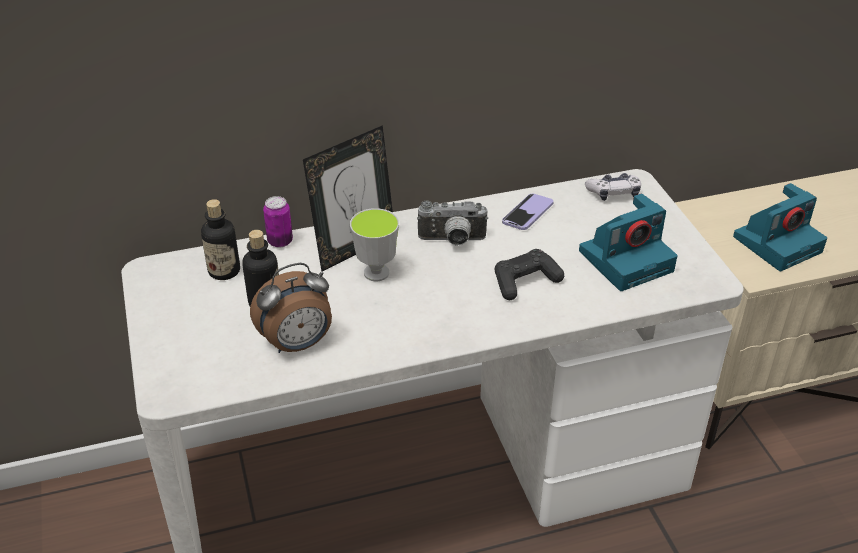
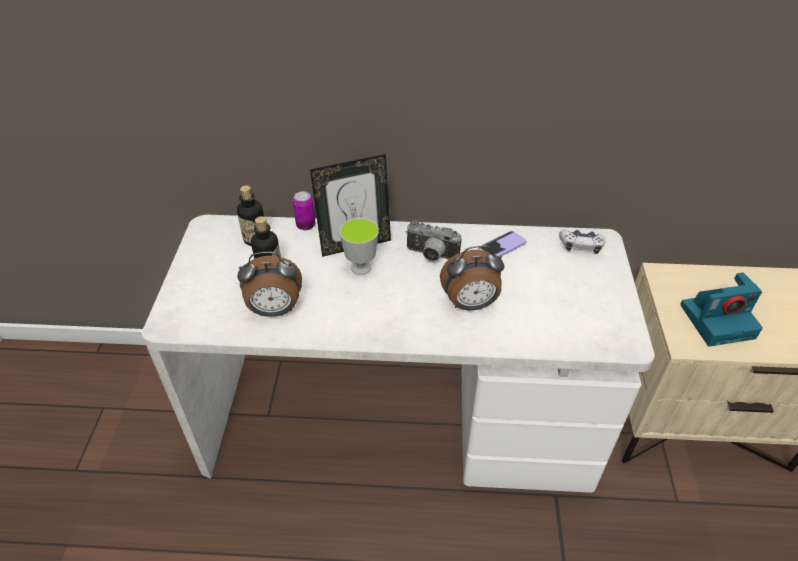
camera: 20 degrees right, 5 degrees up
(525, 282) = (470, 304): black game controller -> alarm clock
(627, 259) = (563, 306): camera -> none

